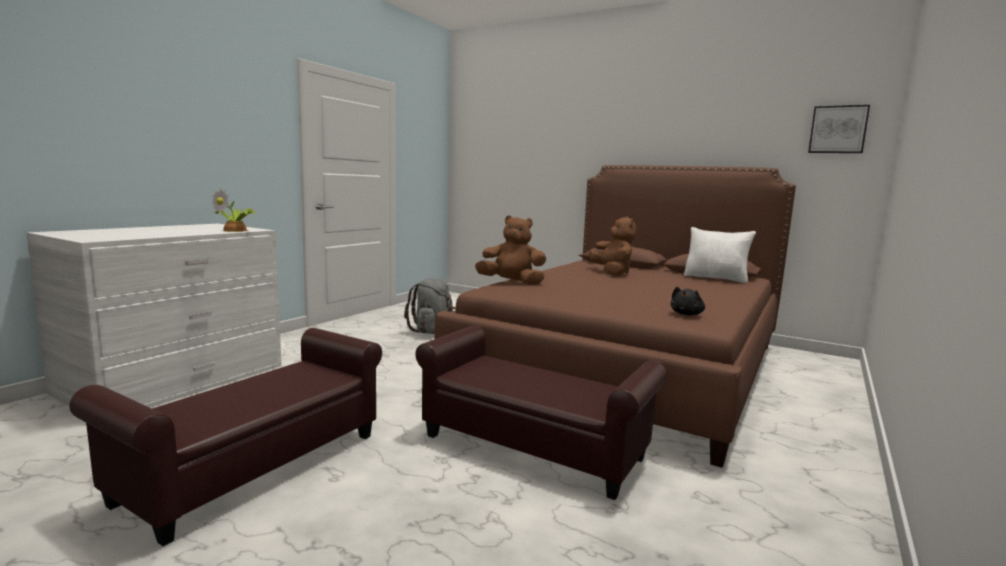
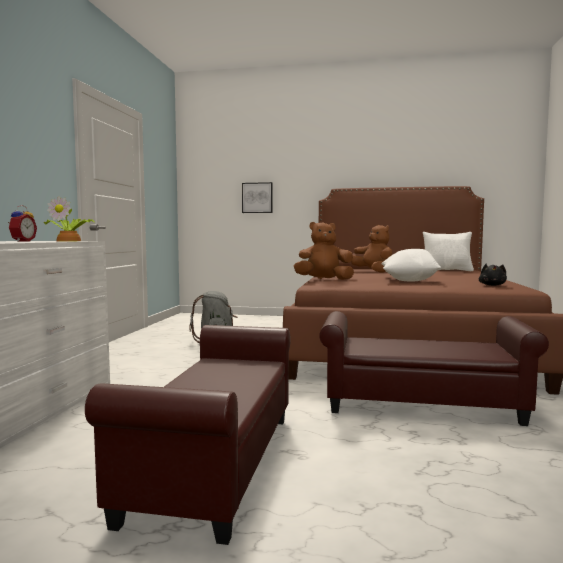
camera: 20 degrees left, 5 degrees down
(194, 229) = (22, 241): none -> alarm clock
(607, 294) = (409, 281): none -> white pillow
(838, 129) = (506, 158): picture -> picture (257, 198)

